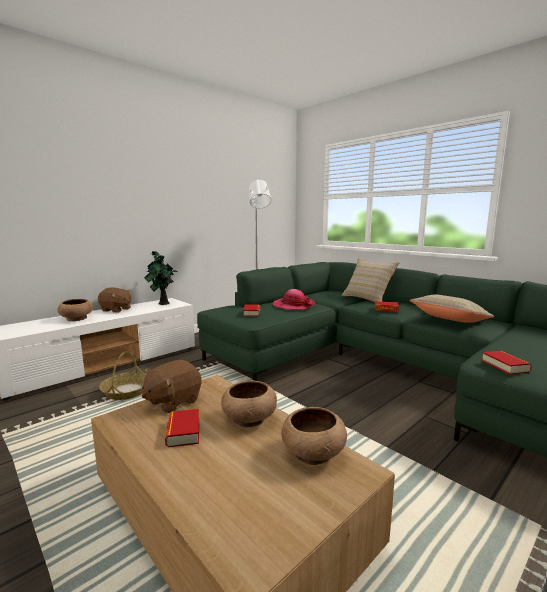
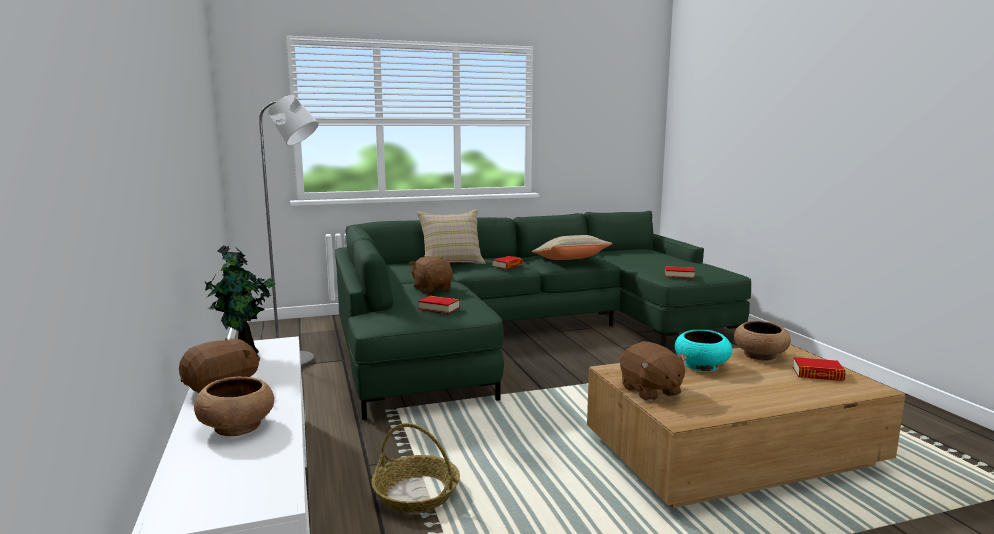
camera: 65 degrees left, 0 degrees up
(183, 432) = (718, 391): book -> book (817, 374)
(248, 419) = (701, 366): brown bowl -> turquoise bowl
(293, 305) = (432, 289): hat -> brown plush toy

